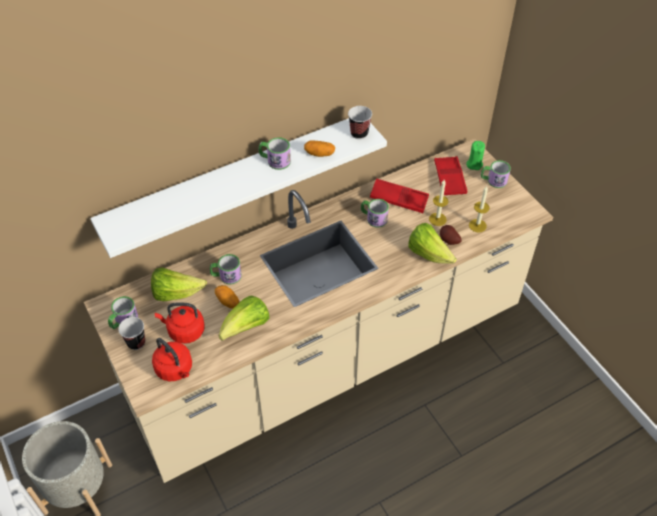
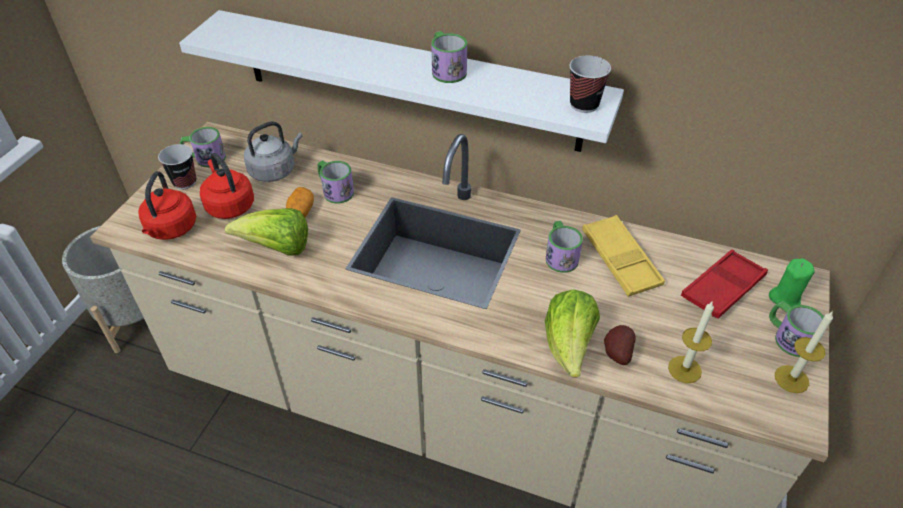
camera: 50 degrees right, 5 degrees down
(176, 293) = (275, 170): lettuce -> grey kettle
(319, 154) = (504, 94): potato -> none
(399, 199) = (620, 260): red tray -> yellow tray
(437, 219) = (638, 318): candle -> candle (791, 379)

